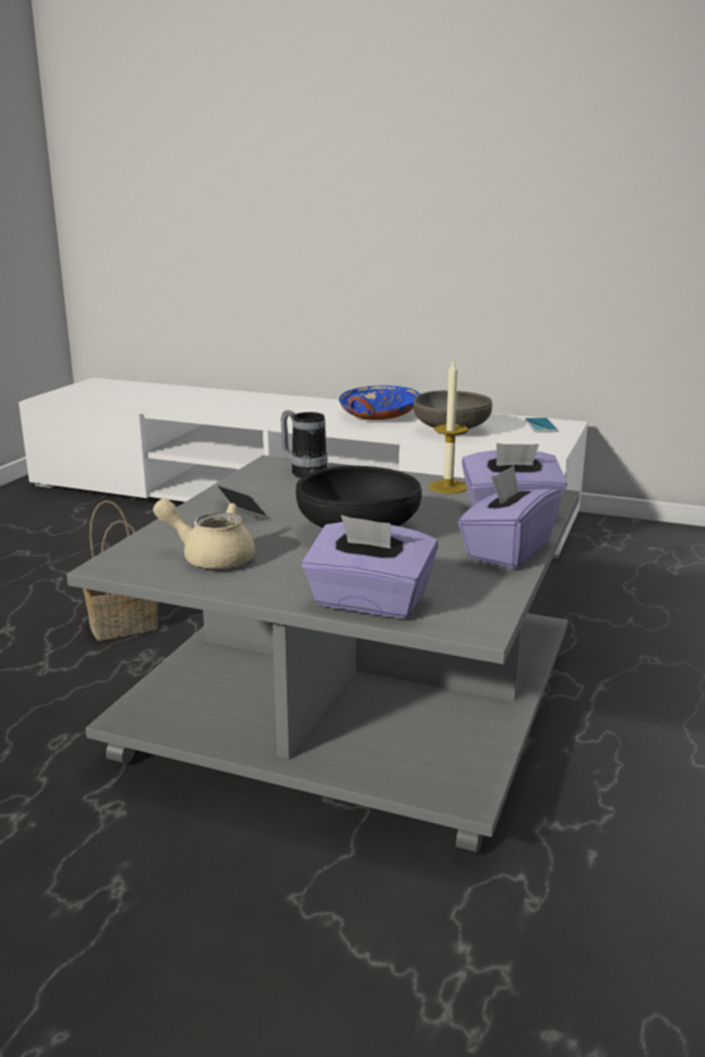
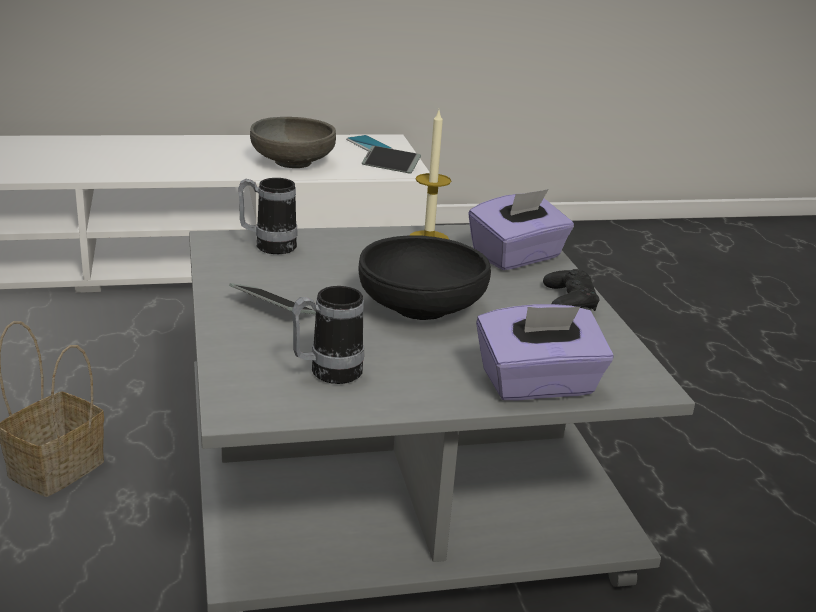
camera: 35 degrees left, 5 degrees up
(210, 557) = (326, 373): beige teapot -> mug
(378, 416) = (193, 153): blue bowl -> none
(507, 551) = (569, 301): purple tissue box -> black game controller
(538, 442) = (390, 165): none -> phone

